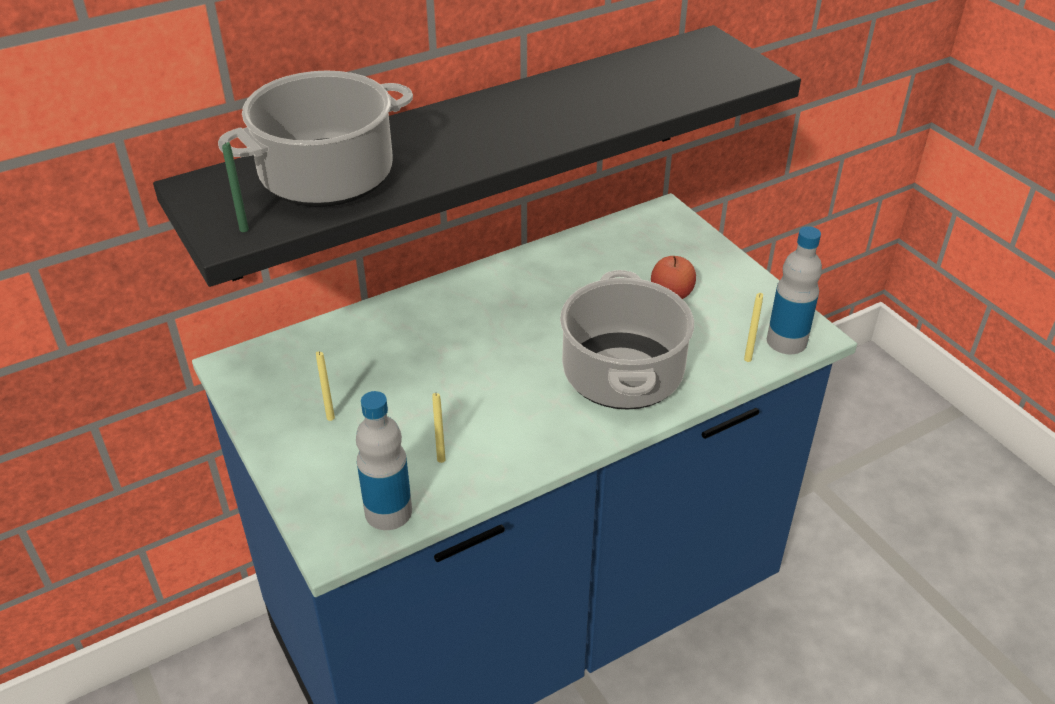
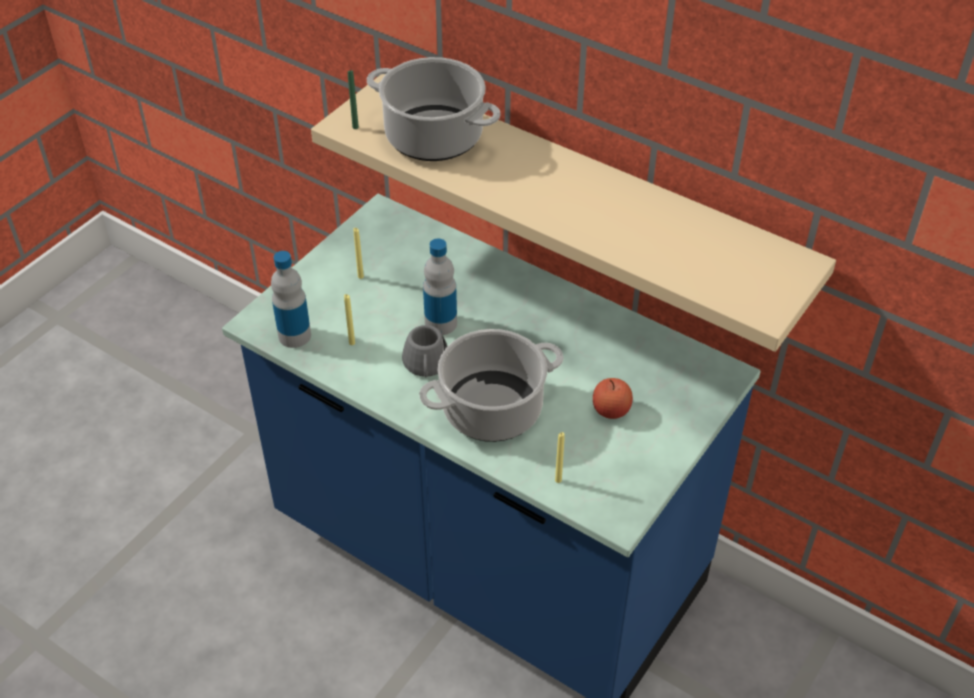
camera: 65 degrees right, 5 degrees up
(466, 150) = (588, 199): black shelf -> beige shelf
(524, 406) = (426, 366): none -> grey mug
(786, 341) = (598, 500): bottle -> bottle (441, 323)

